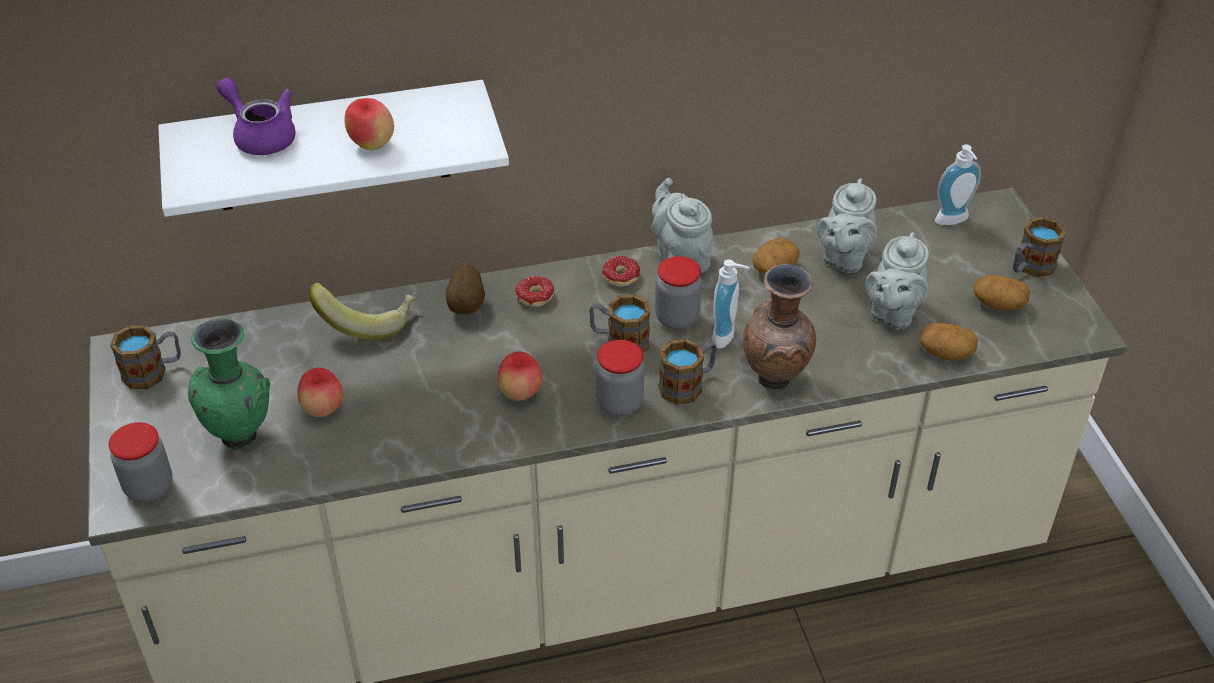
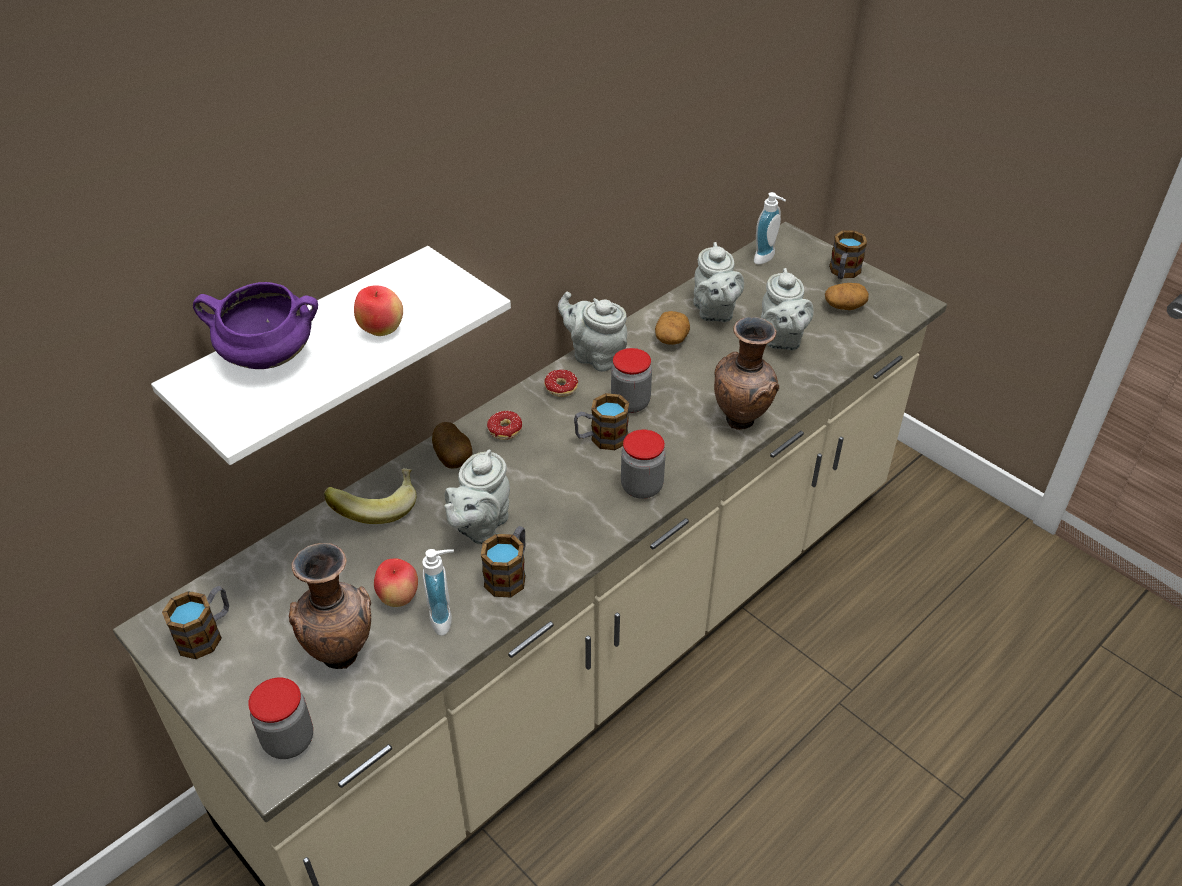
camera: 30 degrees left, 0 degrees up
(242, 436) = (342, 654): green vase -> brown vase
(261, 135) = (267, 358): purple teapot -> purple cooking pot
(441, 377) = (480, 526): none -> grey teapot
(520, 394) = (557, 512): apple -> none
(688, 384) = (681, 451): mug -> mug (509, 574)
(727, 337) = (680, 402): soap dispenser -> soap dispenser (446, 618)
(945, 352) = (839, 354): potato -> none

